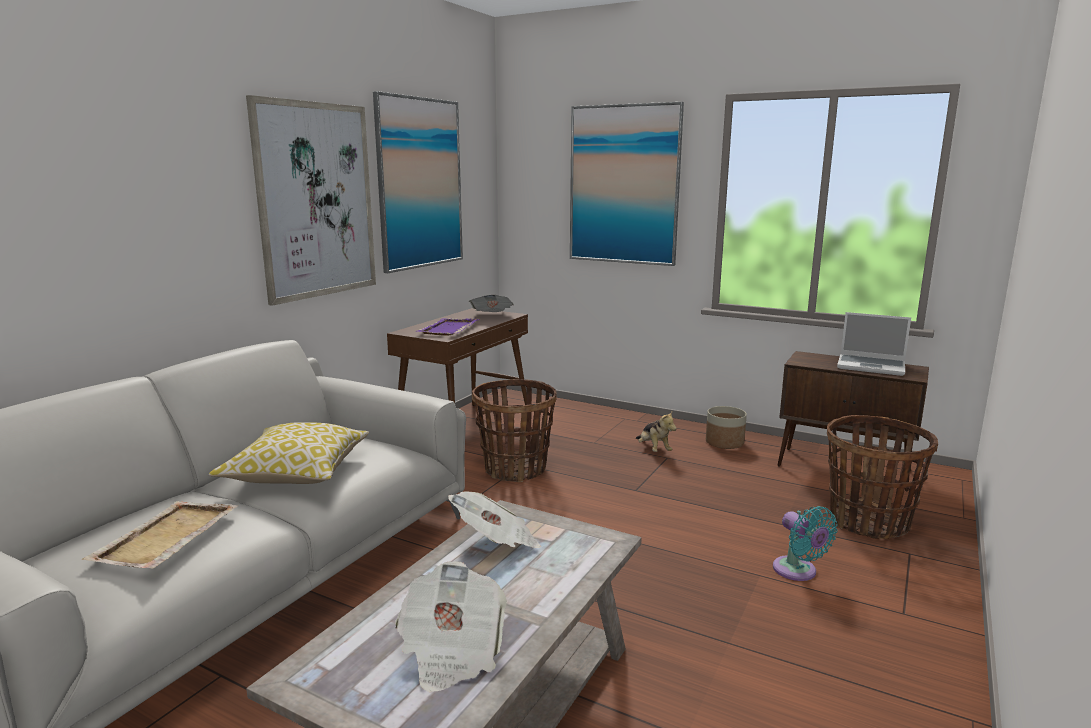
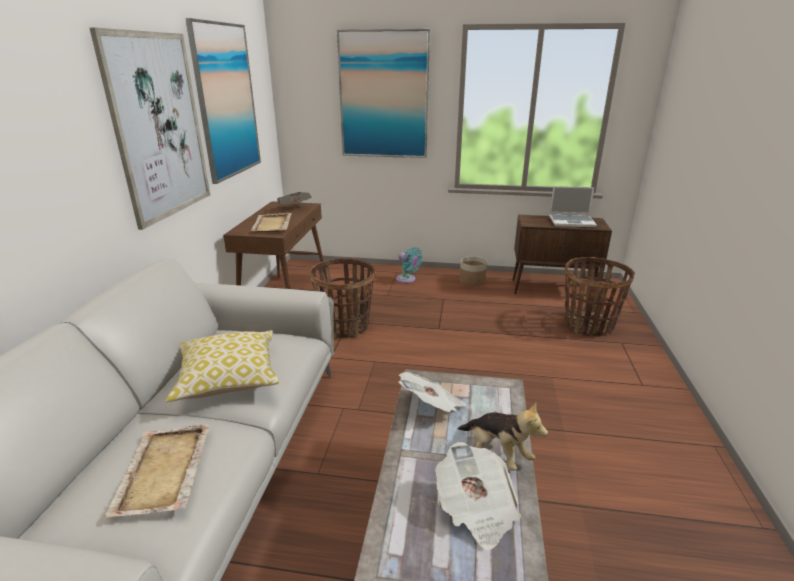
camera: 20 degrees left, 10 degrees up
(448, 329) = (272, 225): purple tray -> beige tray
(653, 449) = (430, 294): plush toy -> plush toy (497, 453)
(798, 572) = (571, 369): turquoise fan -> turquoise fan (407, 280)

